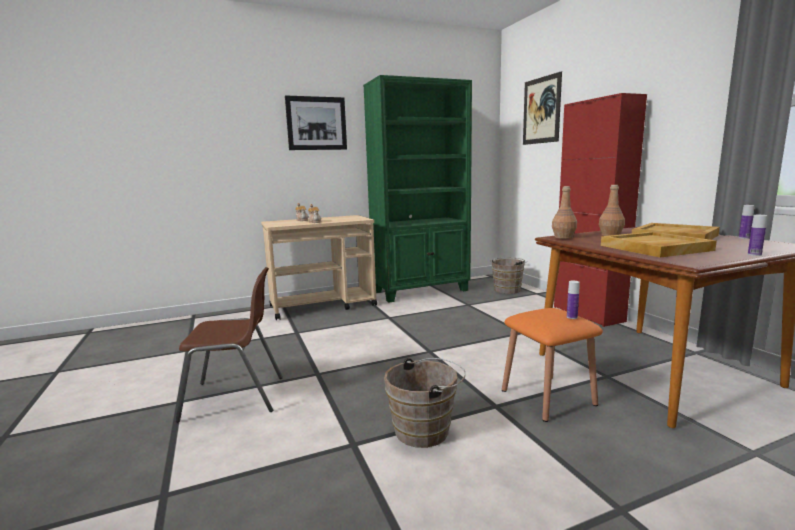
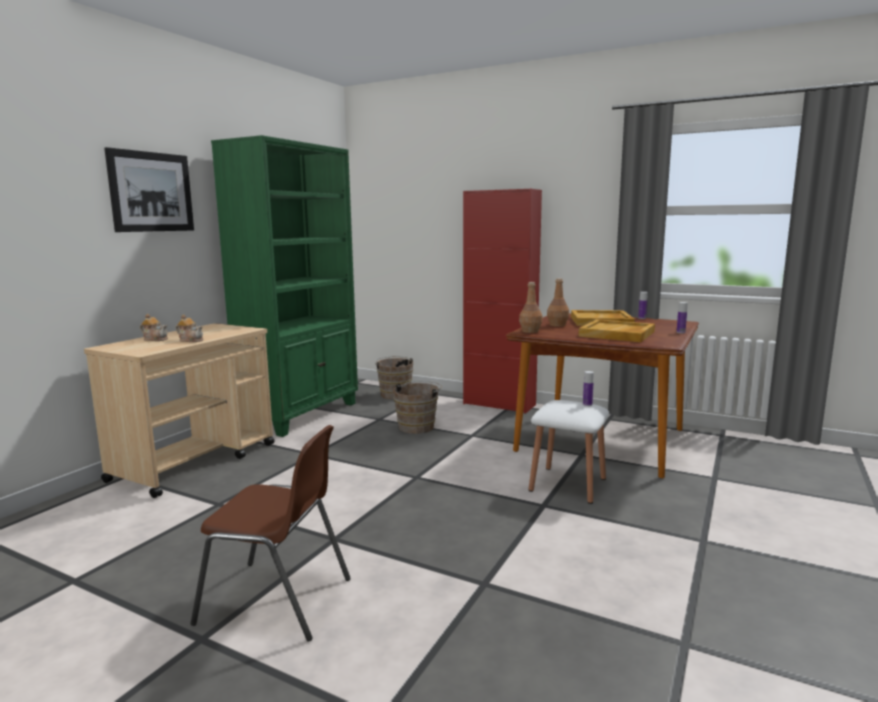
camera: 40 degrees left, 0 degrees up
(236, 397) = (278, 601): brown chair -> brown chair turned 60 degrees clockwise
(426, 430) = (523, 545): brown bucket -> brown bucket (418, 426)
(541, 110) = (413, 190): picture -> none
(548, 397) = (567, 484): orange stool -> white stool

